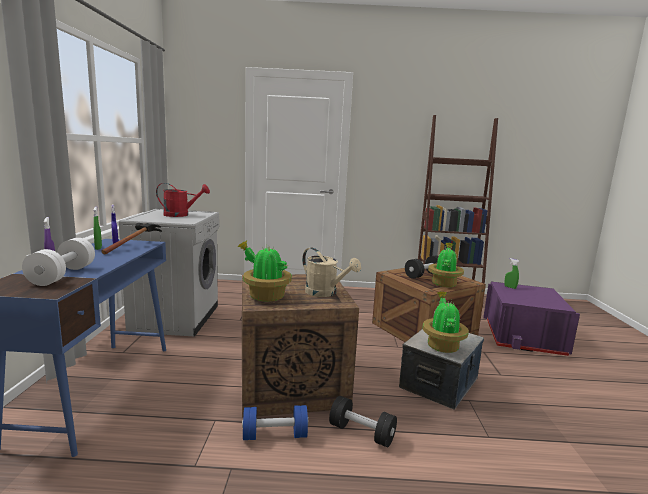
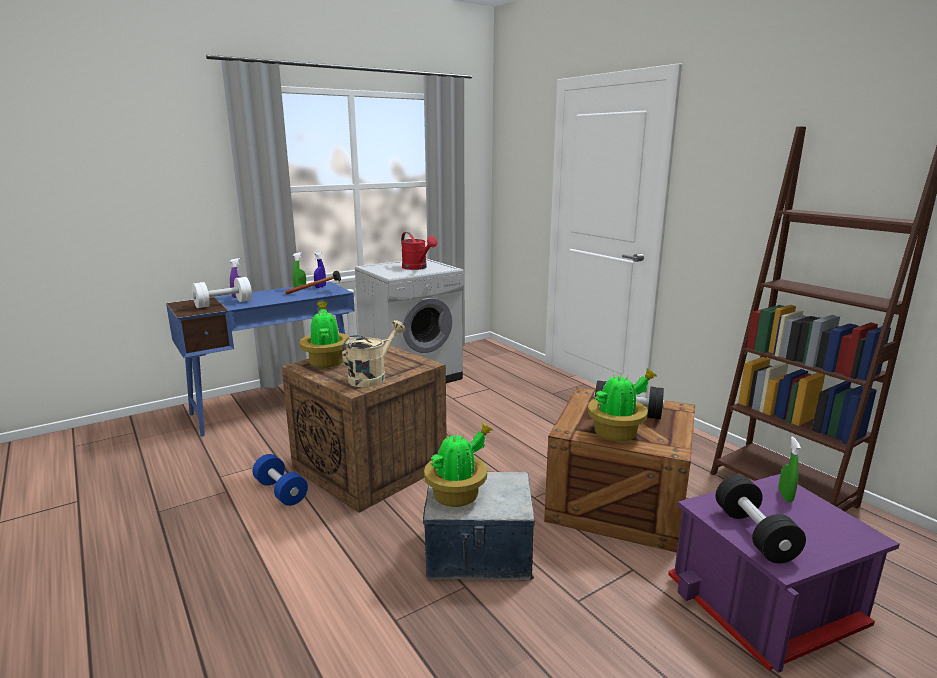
camera: 55 degrees right, 5 degrees up
(325, 293) = (372, 377): beige watering can -> beige watering can turned 150 degrees counterclockwise
(361, 433) = (322, 532): black dumbbell -> black dumbbell (754, 534)

